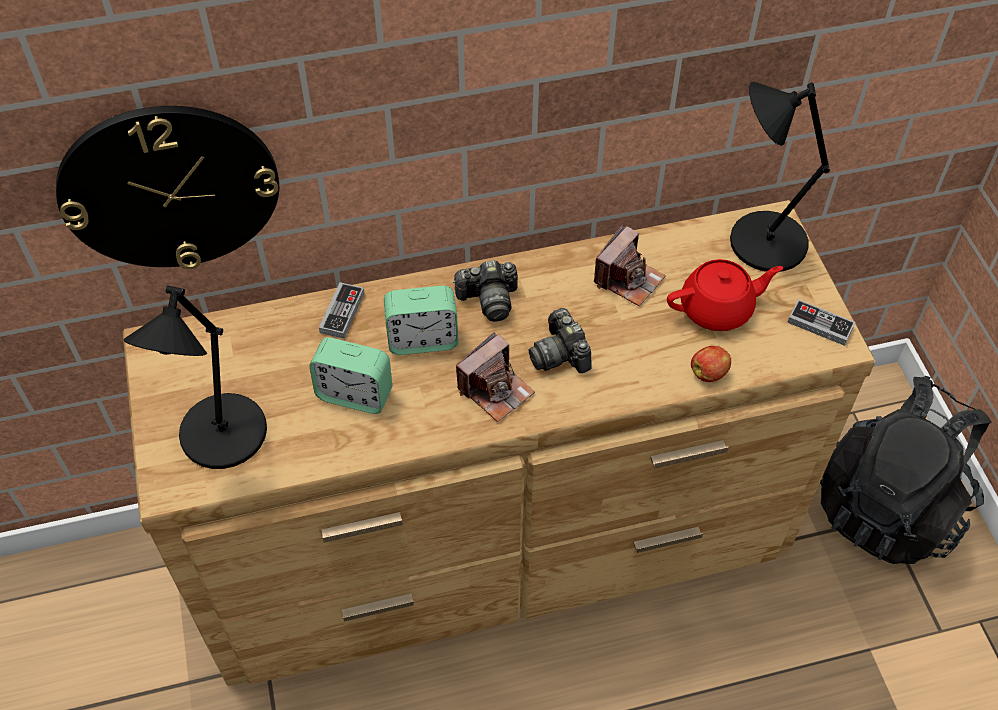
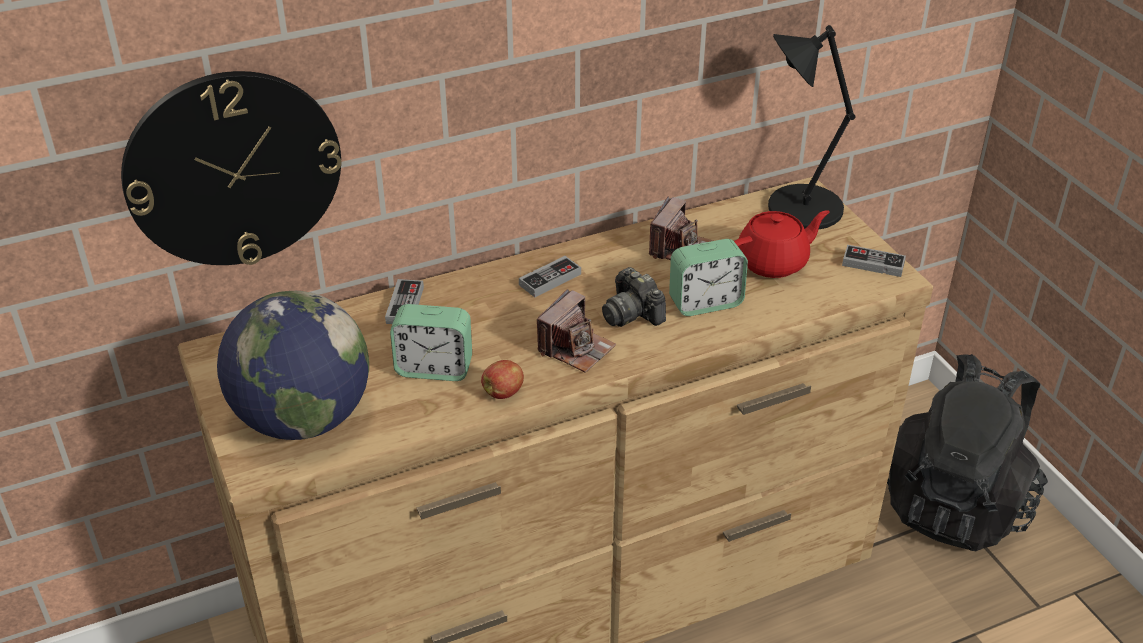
camera: 10 degrees left, 15 degrees down
(221, 437) = (303, 419): black table lamp -> globe
(423, 339) = (492, 317): alarm clock -> alarm clock (705, 302)
(489, 300) = (550, 279): camera -> game controller
(709, 373) = (780, 312): apple -> apple (504, 392)

